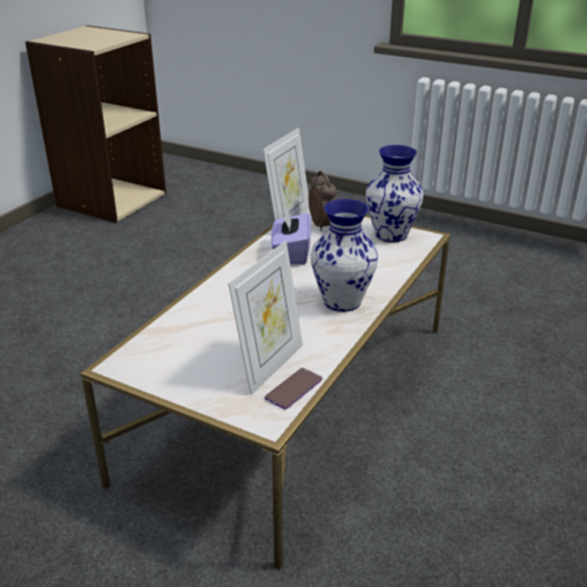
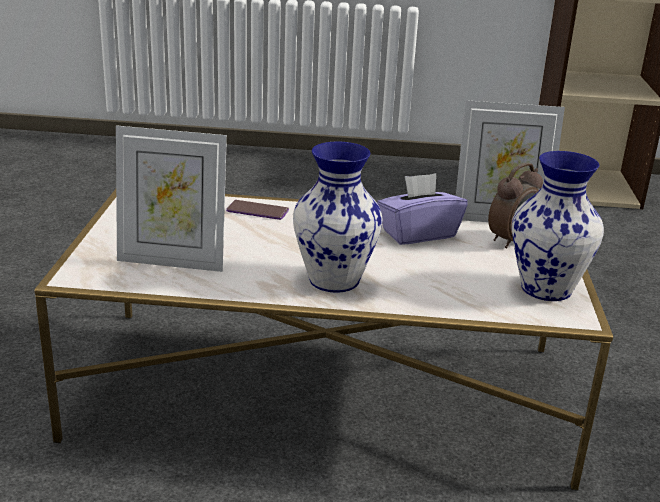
camera: 65 degrees right, 5 degrees down
(294, 389) = (136, 280): phone -> phone (257, 211)

